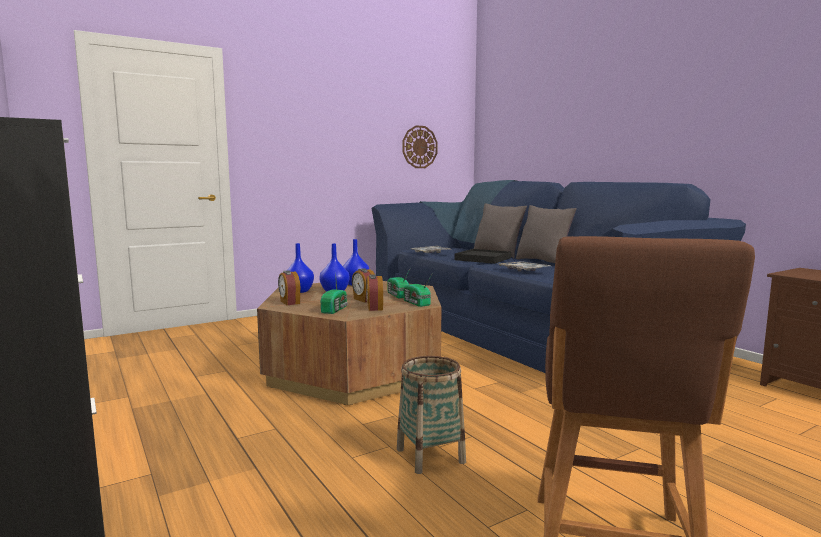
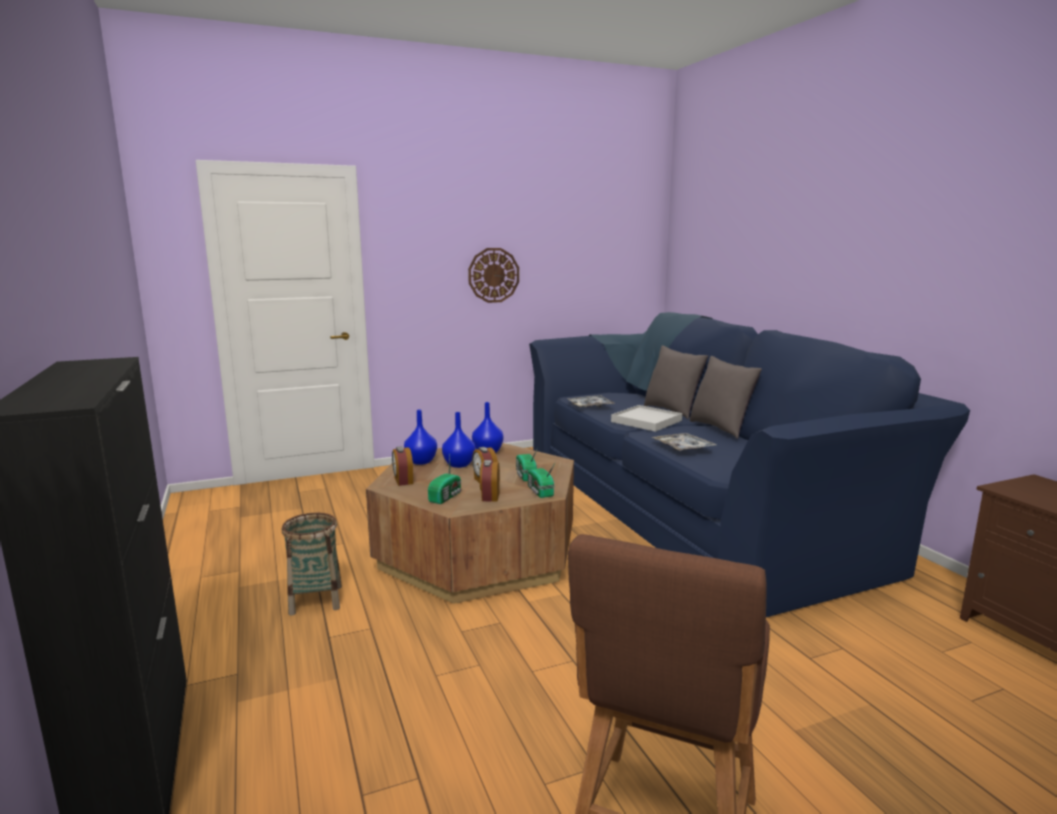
camera: 10 degrees right, 5 degrees up
(419, 147) = (594, 265): wall clock -> wall clock (493, 275)
(430, 456) = (518, 683): basket -> basket (315, 600)
(483, 259) = (646, 421): black tray -> white tray

